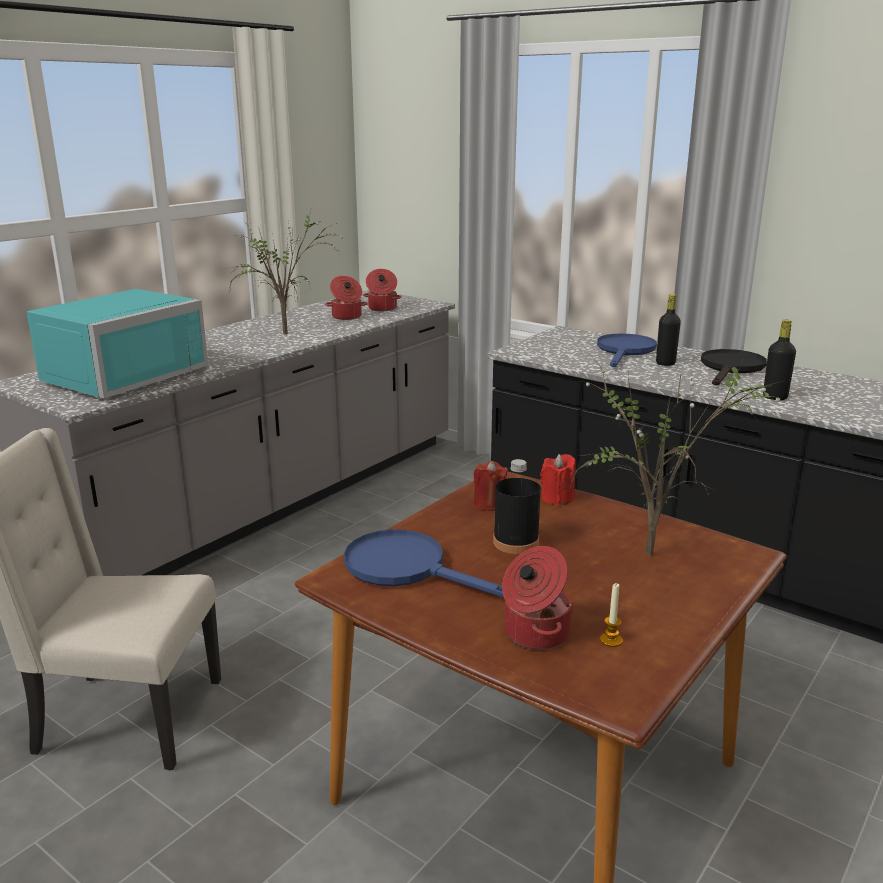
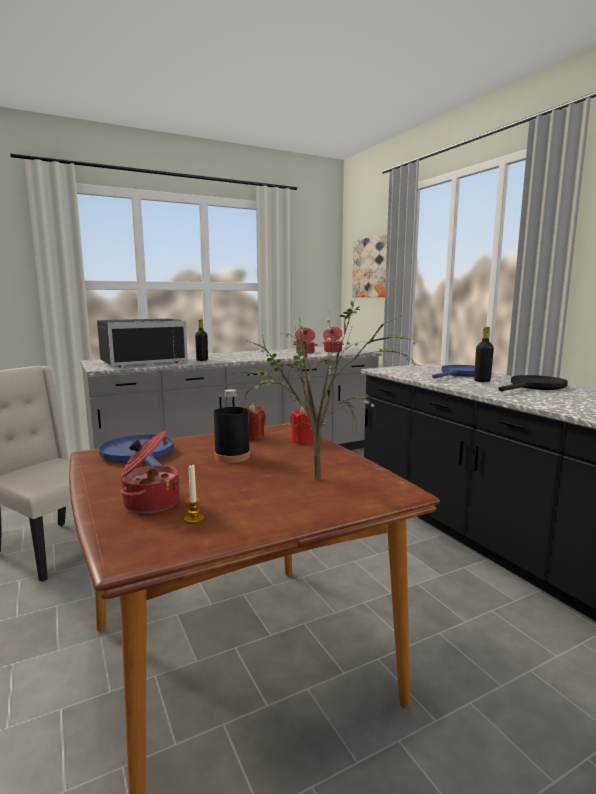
camera: 25 degrees right, 10 degrees down
(120, 375) = (142, 362): turquoise microwave -> black microwave
(289, 333) = (260, 355): potted plant -> none
(422, 166) = (372, 267): none -> picture
(775, 397) = (547, 402): black bottle -> black bottle (202, 360)

